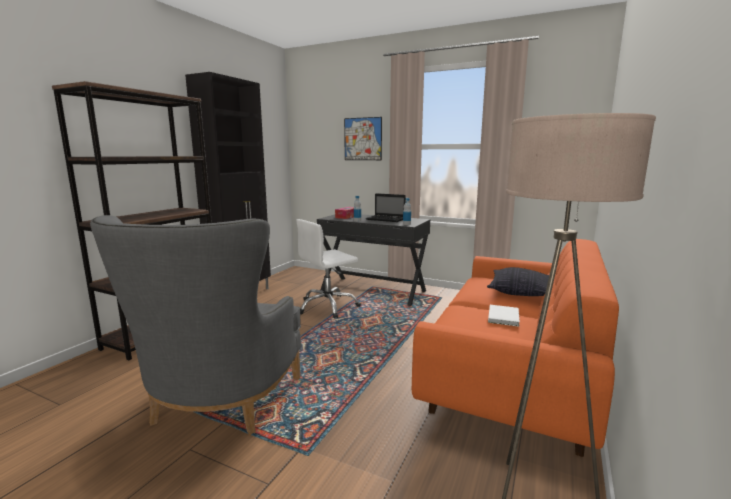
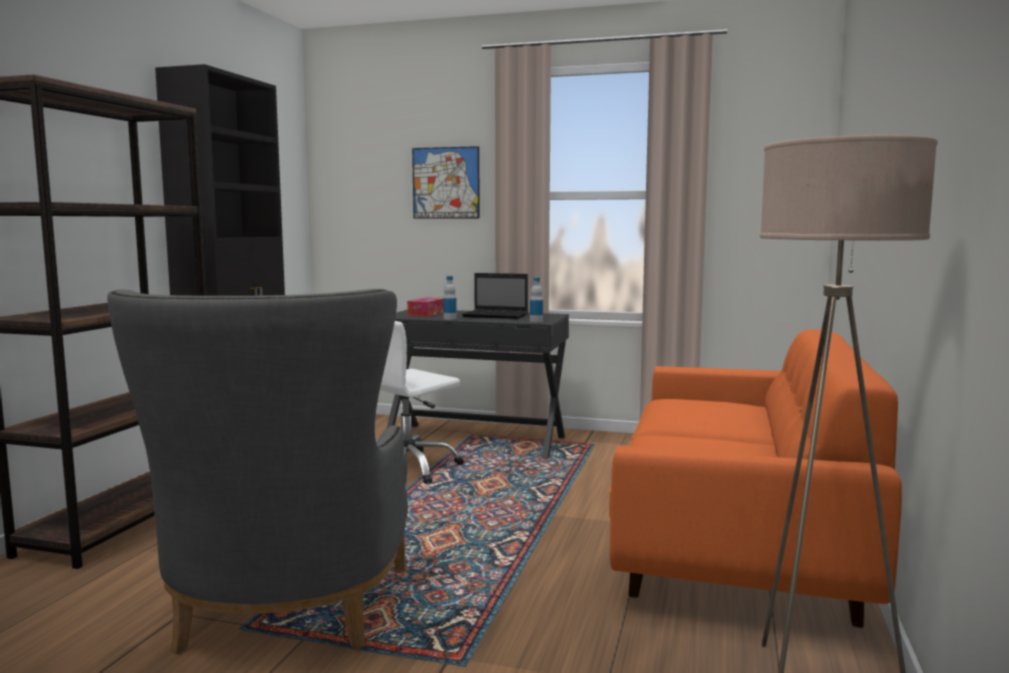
camera: 10 degrees left, 5 degrees down
(504, 316) = (725, 443): white book -> none
(520, 292) = (736, 413): pillow -> none

